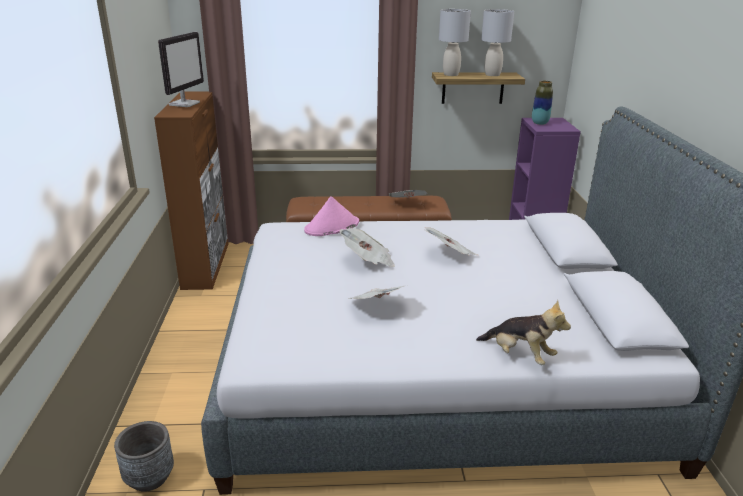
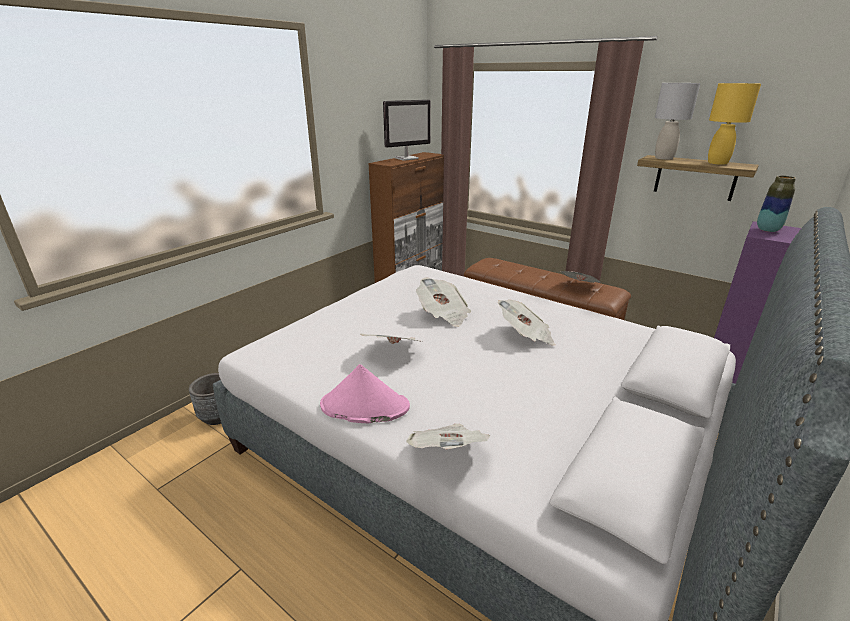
camera: 40 degrees right, 0 degrees up
(332, 227) = (456, 280): pink hat -> pink hat (364, 406)
(492, 75) = (717, 163): grey table lamp -> yellow table lamp
(519, 355) = (447, 453): plush toy -> newspaper

